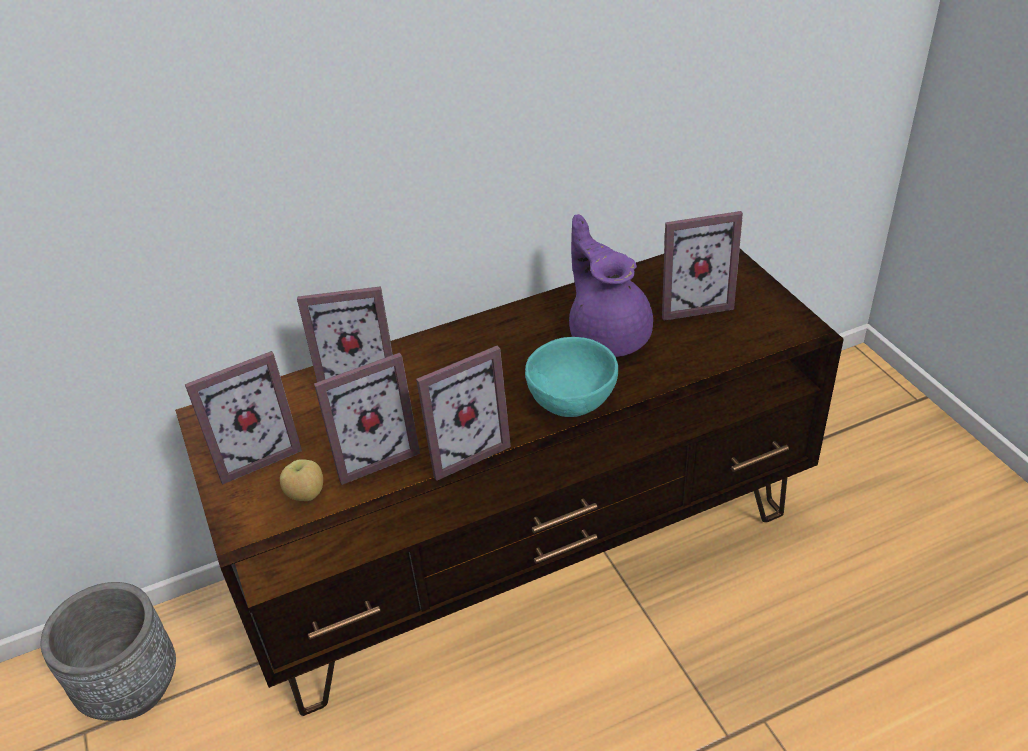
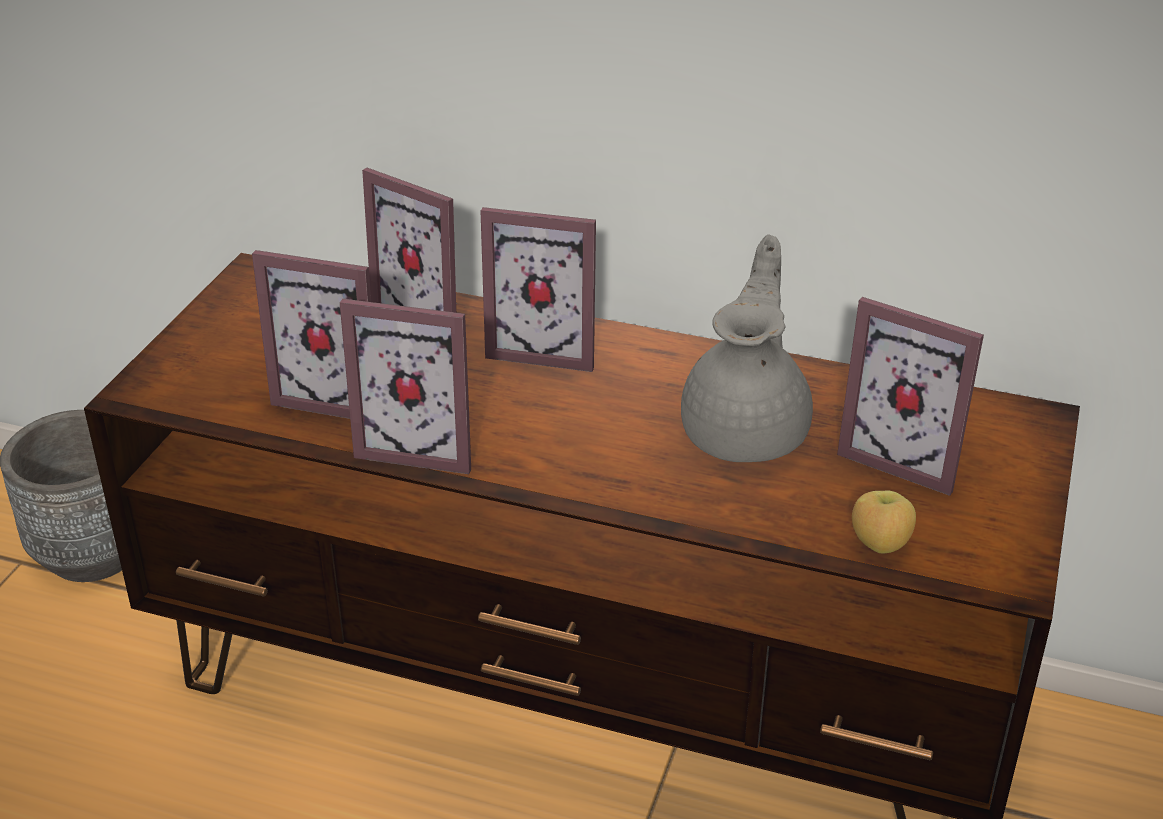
camera: 40 degrees right, 5 degrees down
(254, 452) = (245, 329): picture frame -> picture frame (546, 347)
(306, 495) = (230, 394): apple -> apple (879, 546)
(570, 402) = (596, 472): turquoise bowl -> none
(608, 334) = (747, 430): purple teapot -> grey teapot

